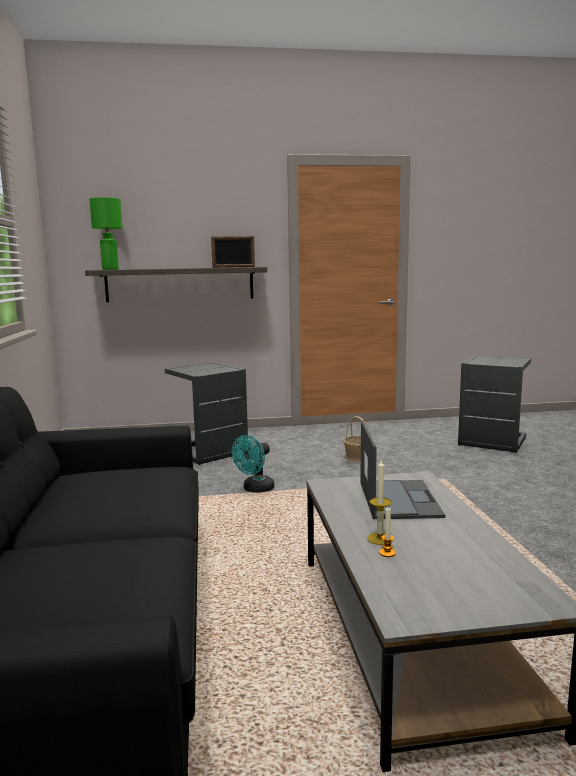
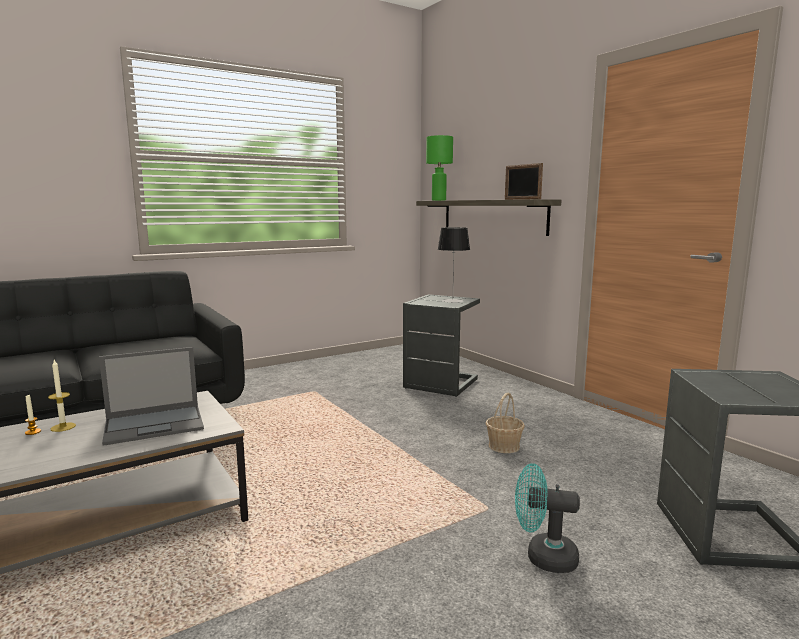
camera: 65 degrees right, 0 degrees up
(213, 367) = (452, 301): none -> table lamp
(255, 489) = (364, 418): turquoise fan -> turquoise fan (543, 557)

